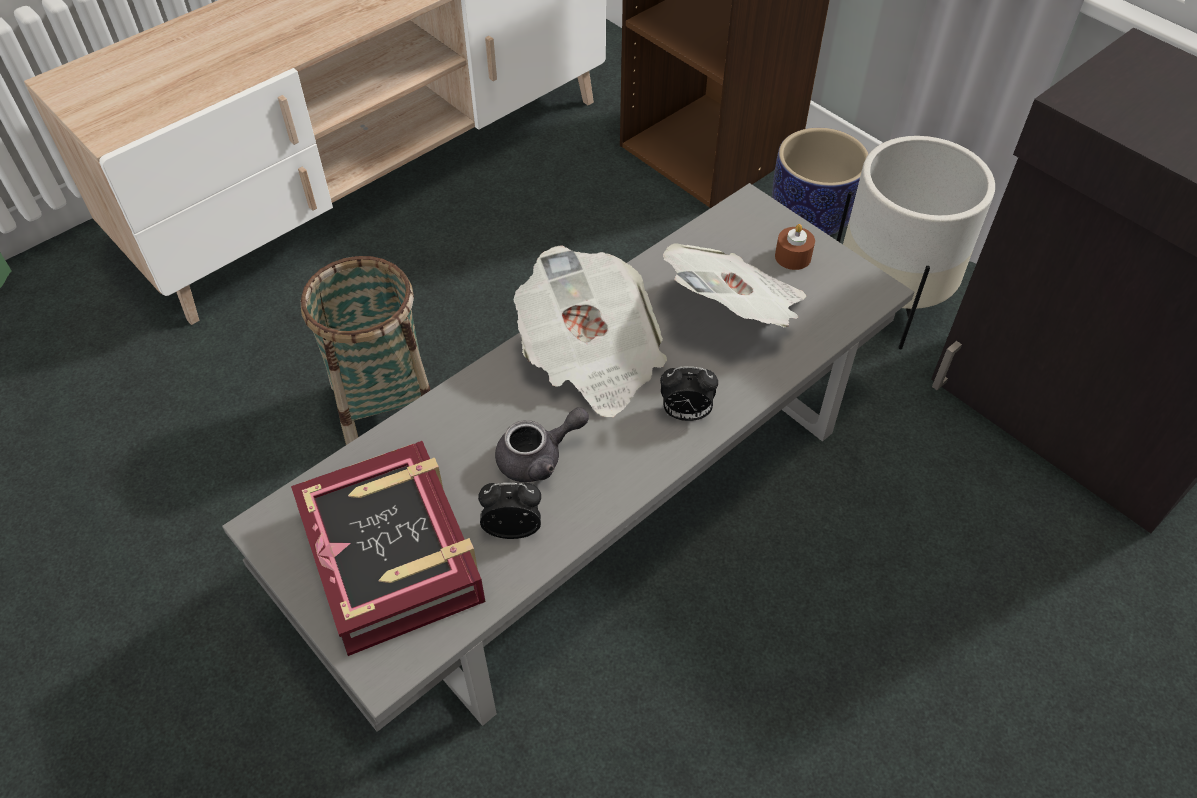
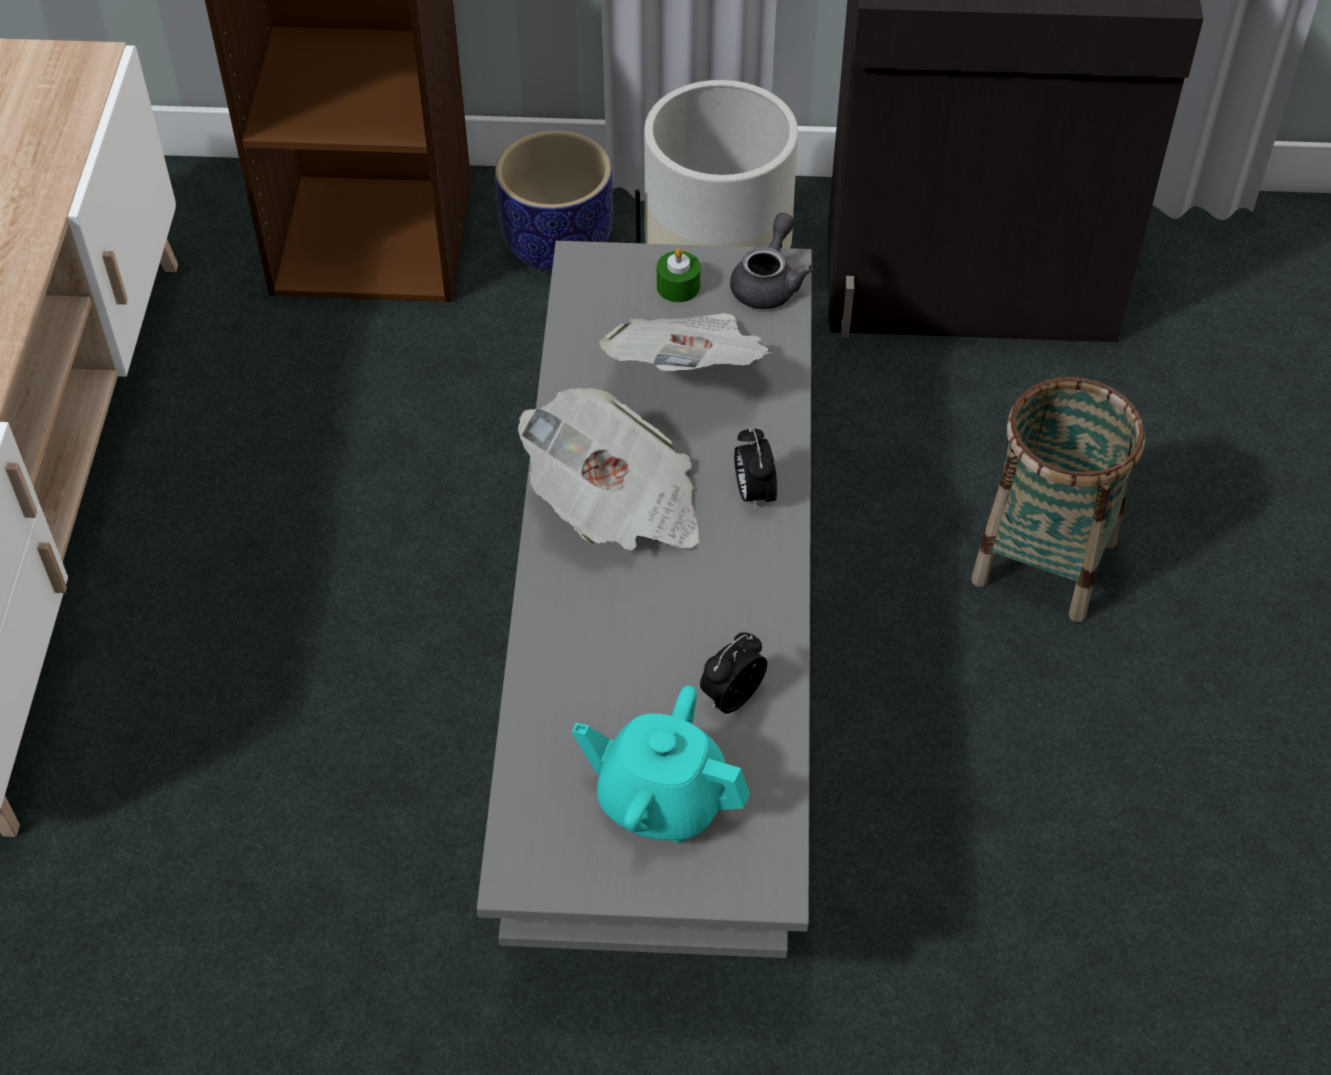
camera: 45 degrees left, 0 degrees up
(384, 406) = (356, 743): basket -> basket (1044, 561)
(393, 554) = (661, 800): book -> turquoise teapot
(539, 458) = (680, 624): grey teapot -> grey teapot (768, 283)
(685, 414) = (753, 493): alarm clock -> alarm clock turned 120 degrees clockwise
(793, 257) = (678, 287): brown candle -> green candle

